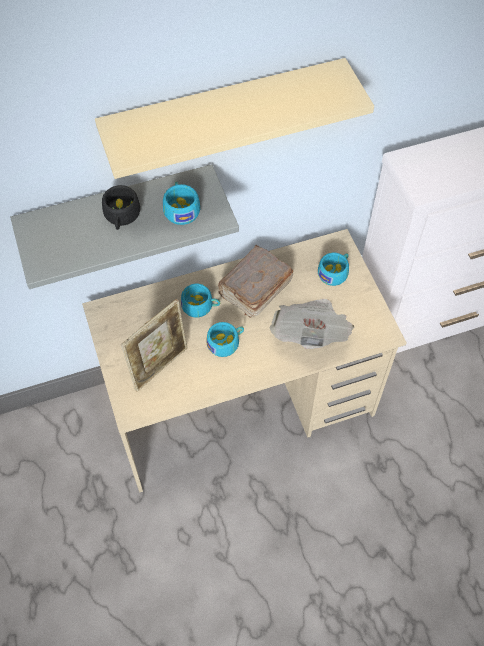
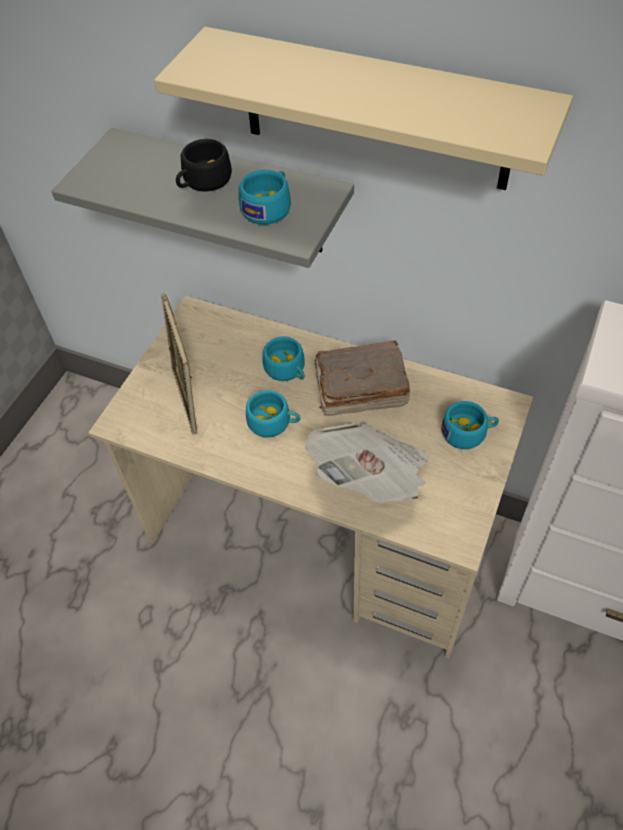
camera: 45 degrees right, 5 degrees down
(160, 366) = (188, 399): picture frame -> picture frame turned 75 degrees clockwise

